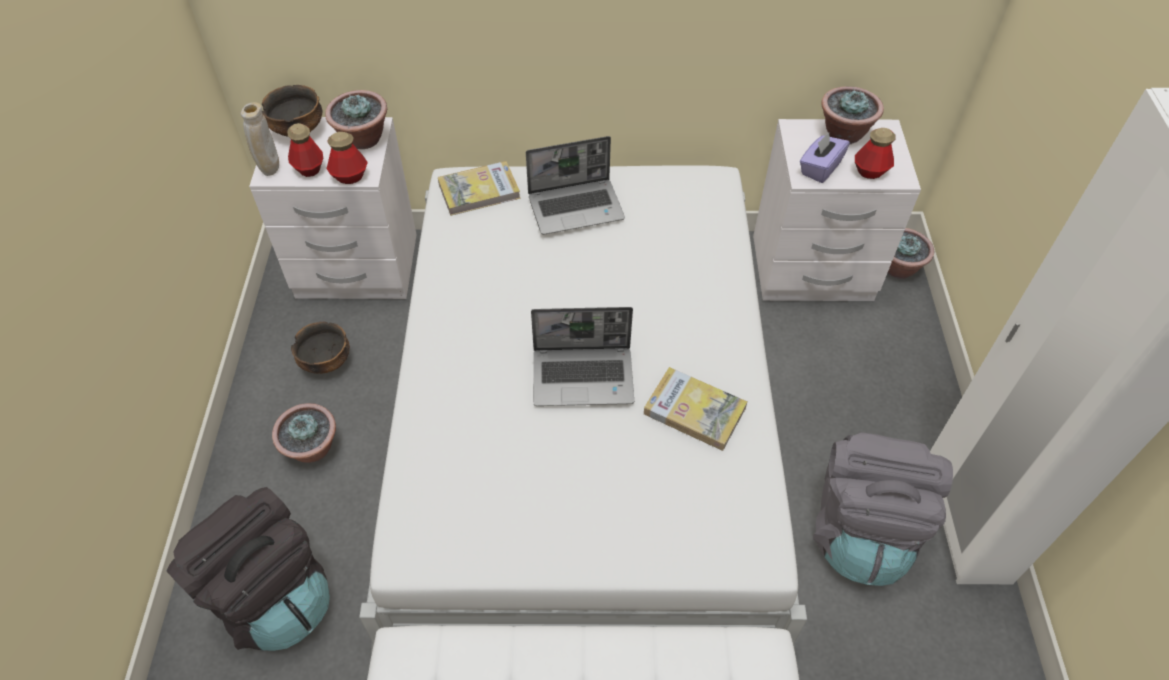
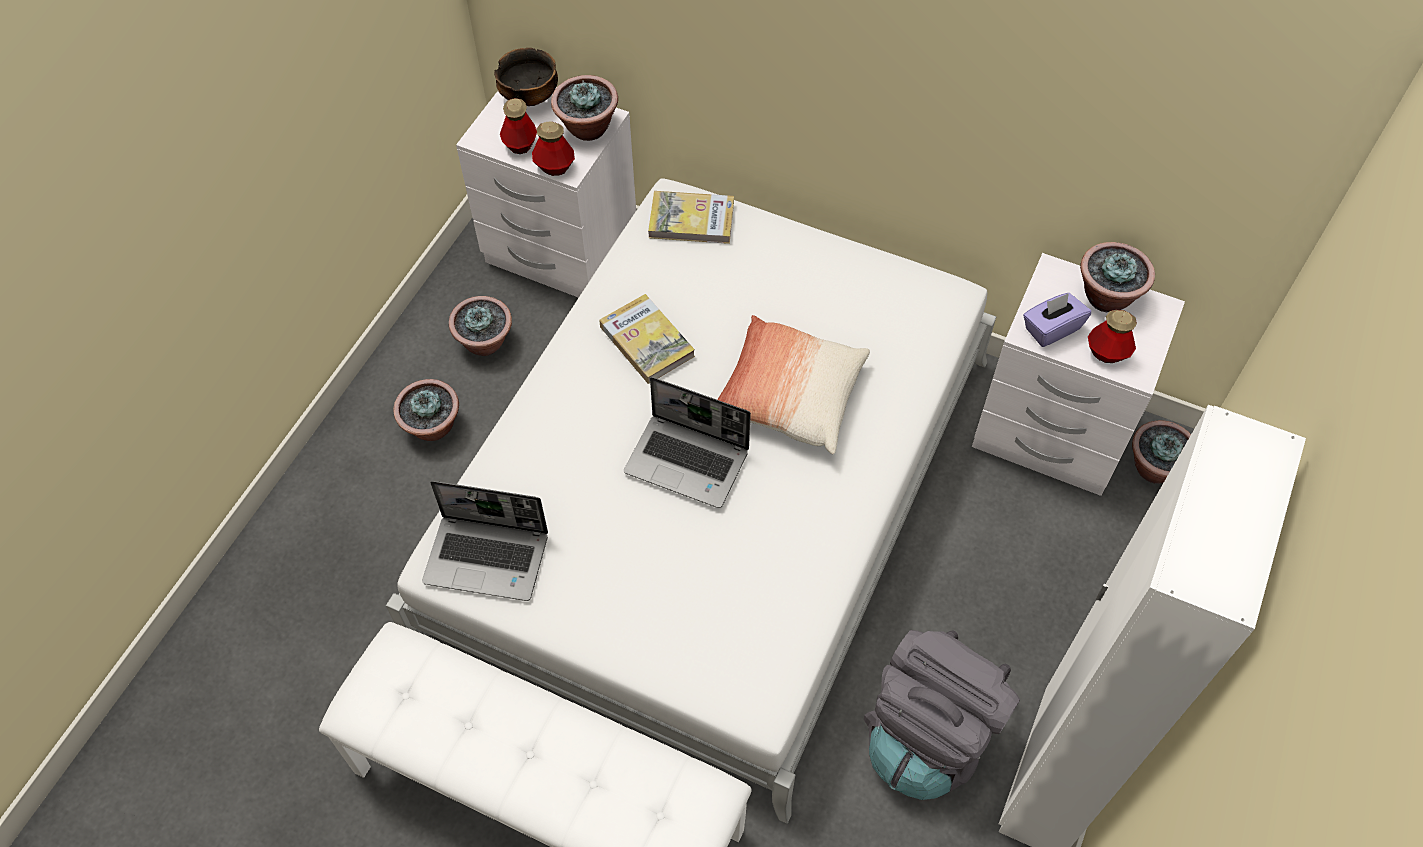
camera: 25 degrees right, 5 degrees up
(270, 170) = (483, 134): beige vase -> none
(271, 596) = (336, 554): black backpack -> none
(327, 362) = (485, 343): bowl -> potted plant
(577, 207) = (781, 275): laptop -> laptop (488, 558)
(636, 295) = (789, 396): none -> pillow
(694, 411) = (779, 540): book -> book (647, 341)

